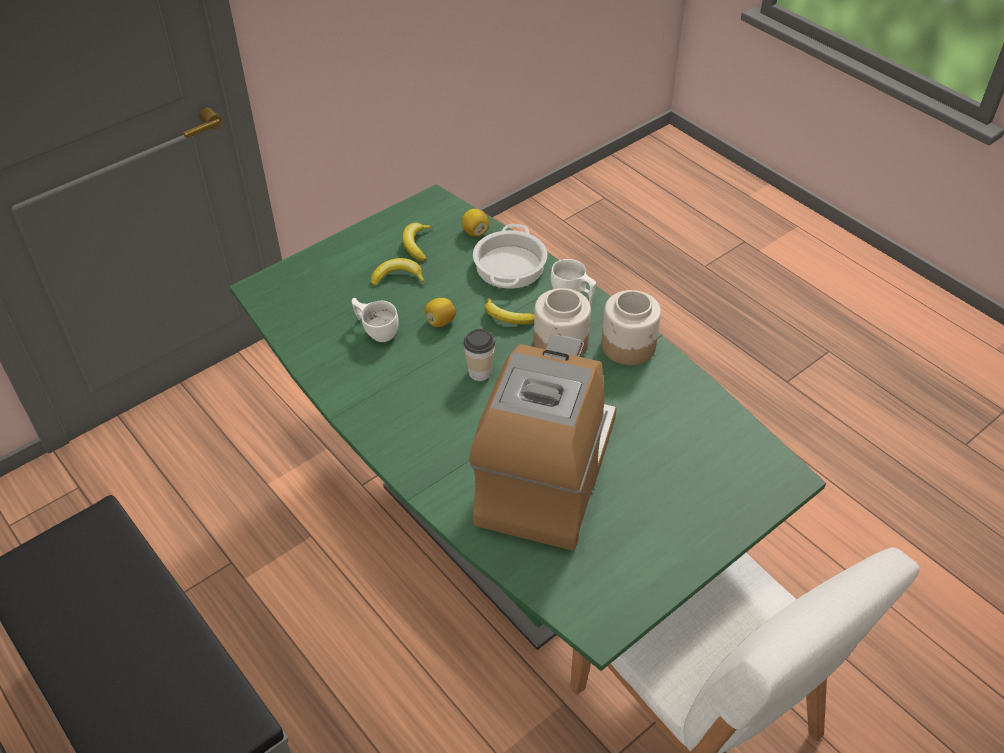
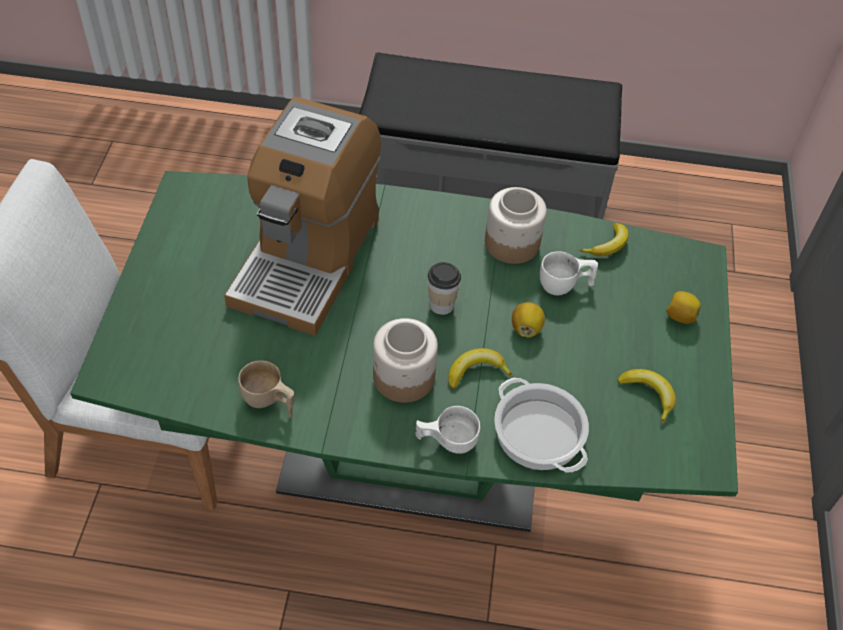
camera: 135 degrees right, 5 degrees up
(398, 277) = (615, 347): banana -> banana (607, 246)
(475, 232) = (618, 452): lemon -> lemon (679, 316)
(545, 474) = (307, 258): coffee machine -> coffee machine turned 45 degrees clockwise
(629, 346) = (341, 417): jar -> jar (511, 243)
(672, 385) = (269, 402): none -> beige cup

